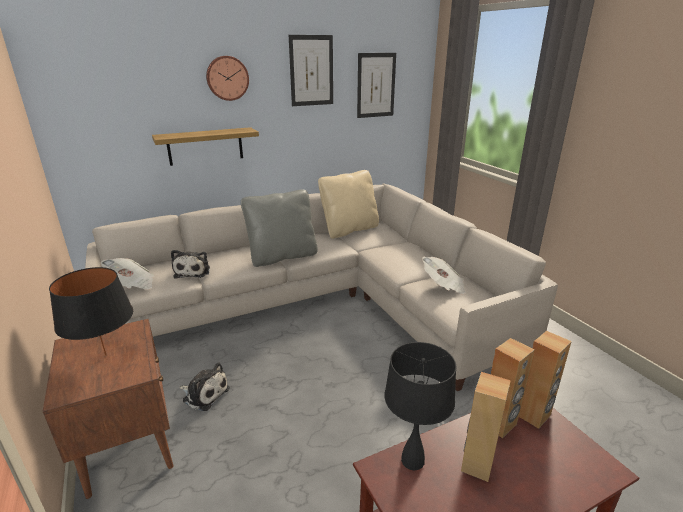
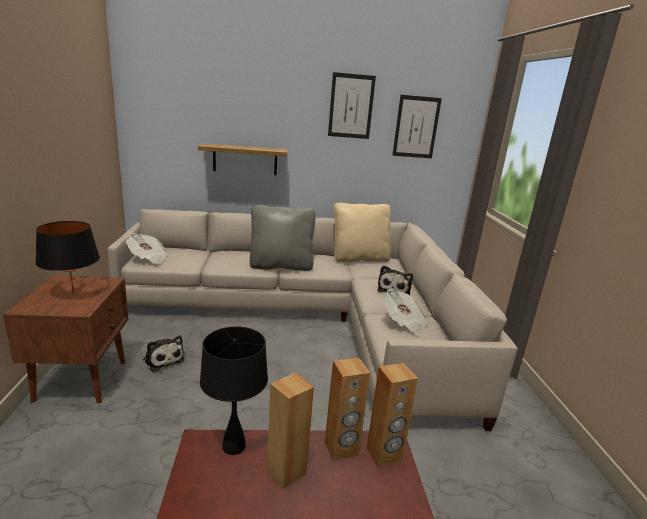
camera: 20 degrees right, 5 degrees down
(193, 271) = (201, 260): plush toy -> plush toy (394, 289)
(227, 78) = (272, 104): wall clock -> none

